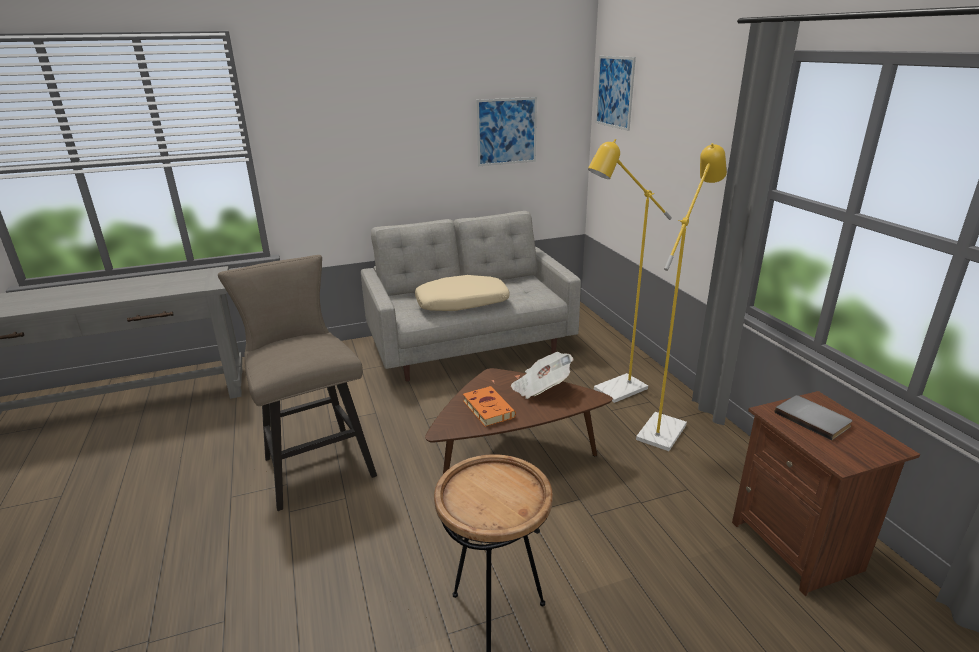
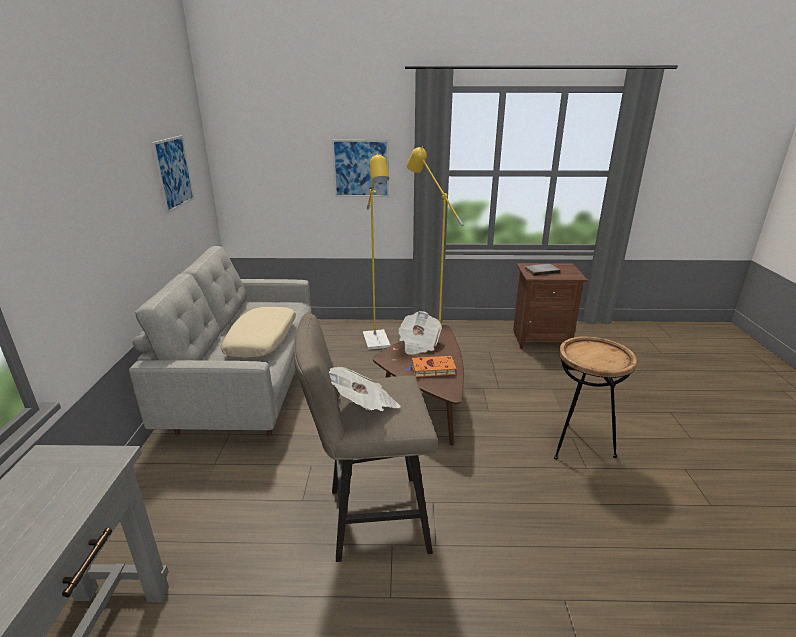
camera: 70 degrees left, 0 degrees up
(282, 343) = (363, 405): none -> newspaper
(614, 92) = (244, 125): picture -> picture (361, 168)

